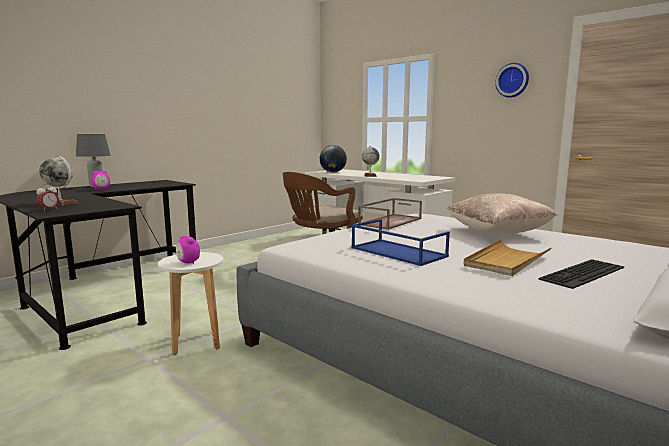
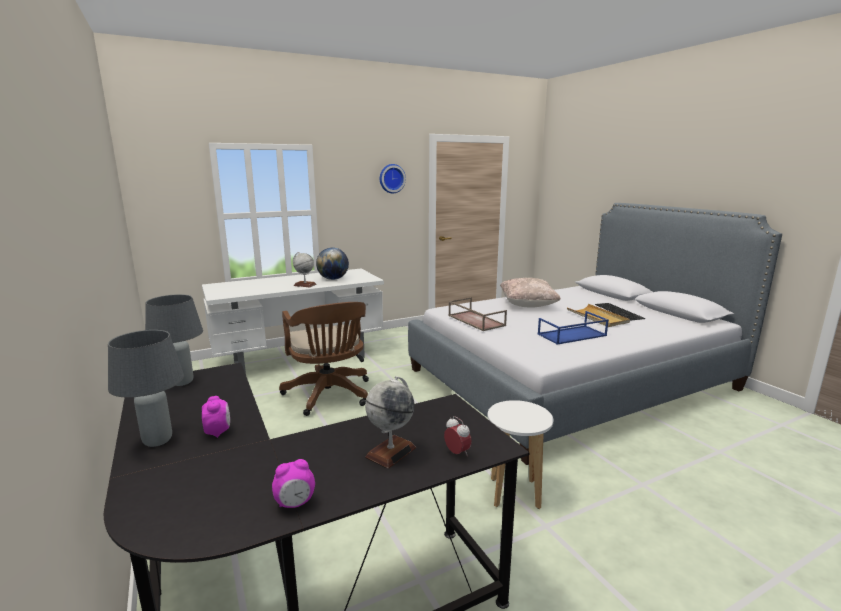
camera: 70 degrees left, 5 degrees up
(164, 182) = (181, 382): none -> grey table lamp
(188, 262) = (531, 416): alarm clock -> alarm clock (295, 503)
(333, 172) = (239, 291): globe -> globe (333, 279)

